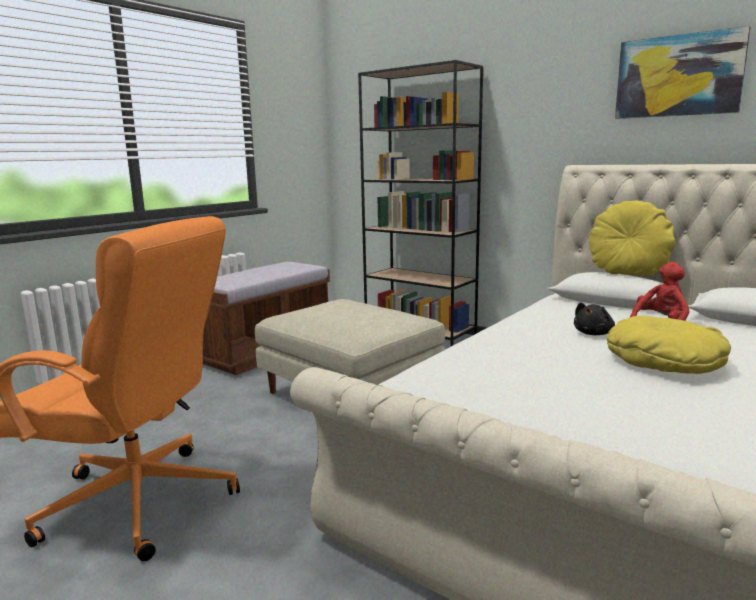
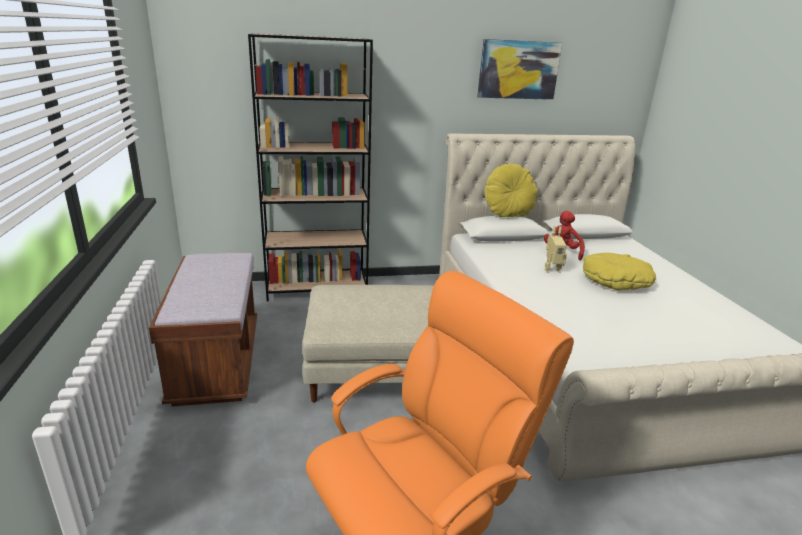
camera: 50 degrees left, 10 degrees up
(594, 334) = (551, 269): black plush toy -> toy robot

